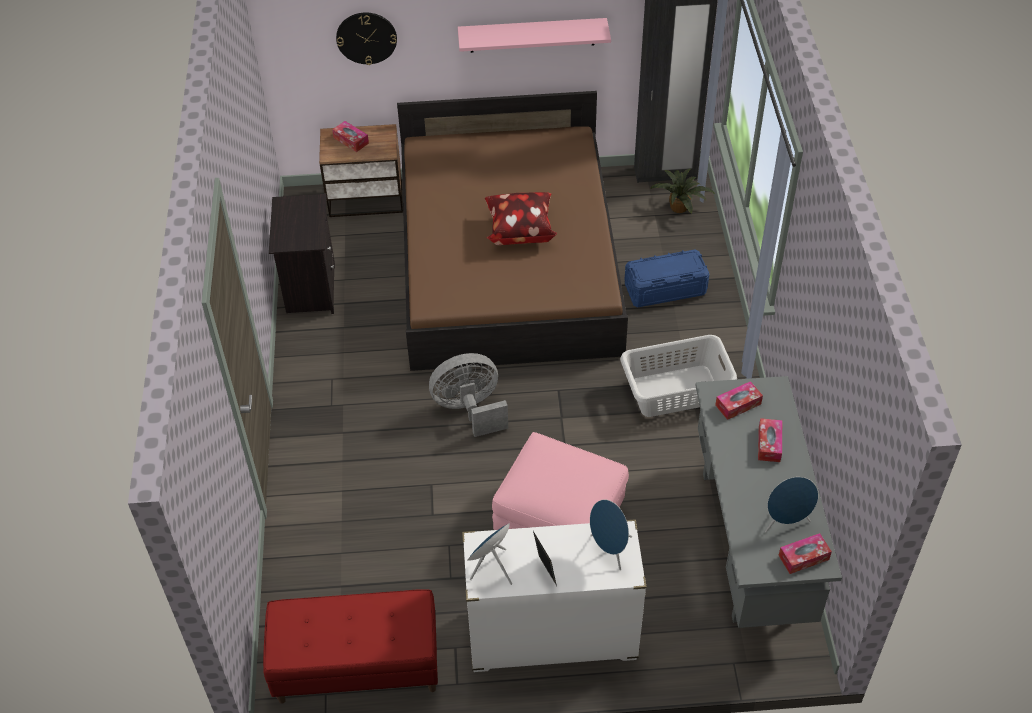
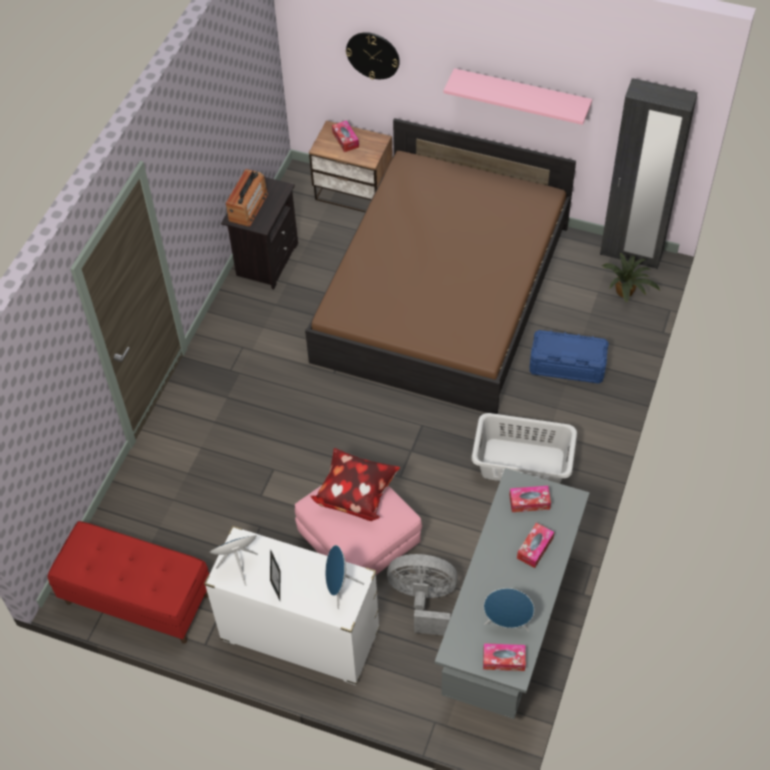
camera: 25 degrees right, 5 degrees up
(289, 229) = (248, 207): none -> radio
(470, 409) = (339, 415): grey fan -> grey fan (424, 601)
(519, 230) = (445, 271): pillow -> pillow (355, 494)

